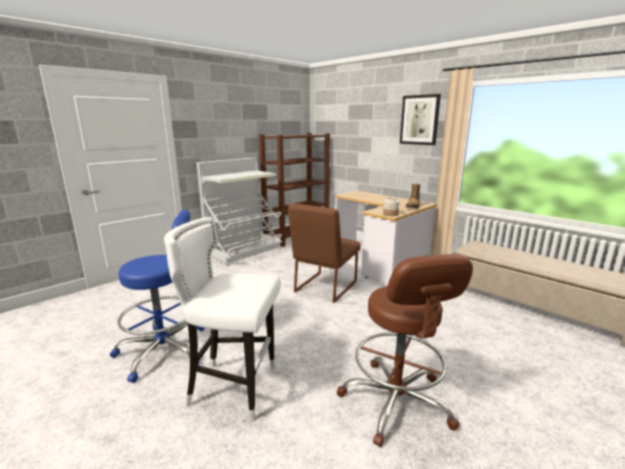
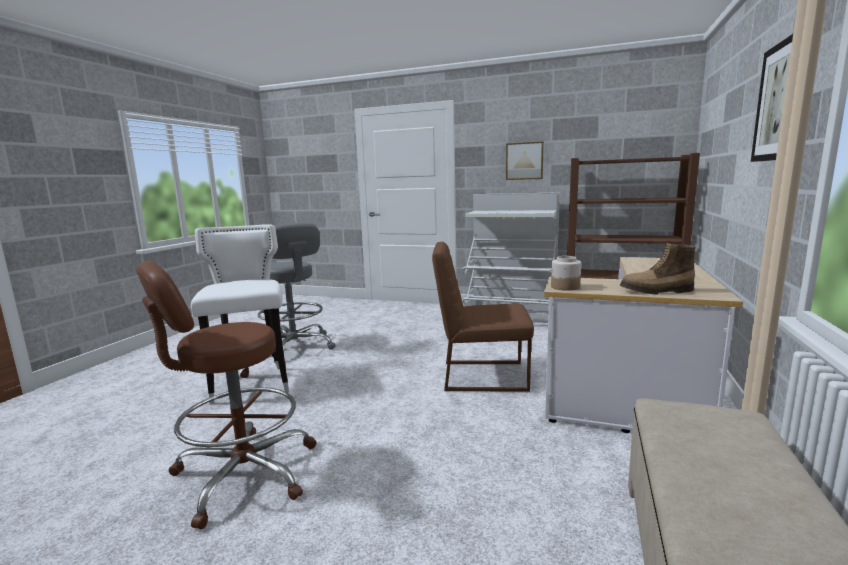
camera: 65 degrees right, 5 degrees down
(165, 350) = (294, 347): blue stool -> grey stool
(228, 134) = (524, 161): none -> picture

